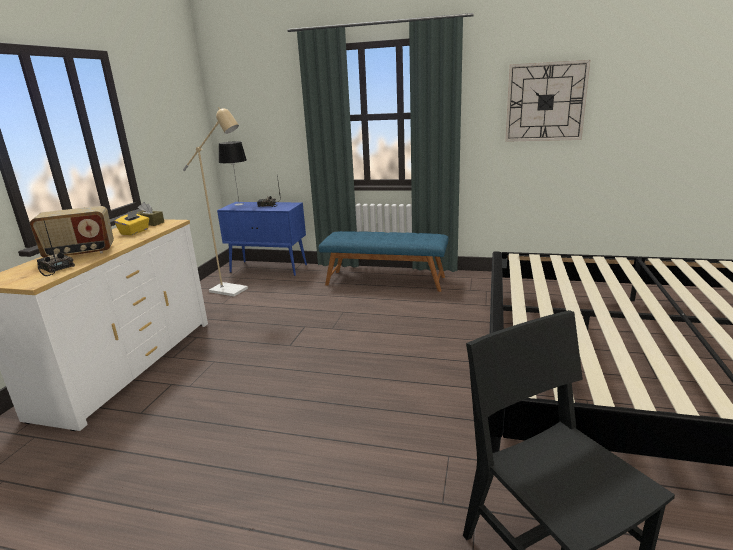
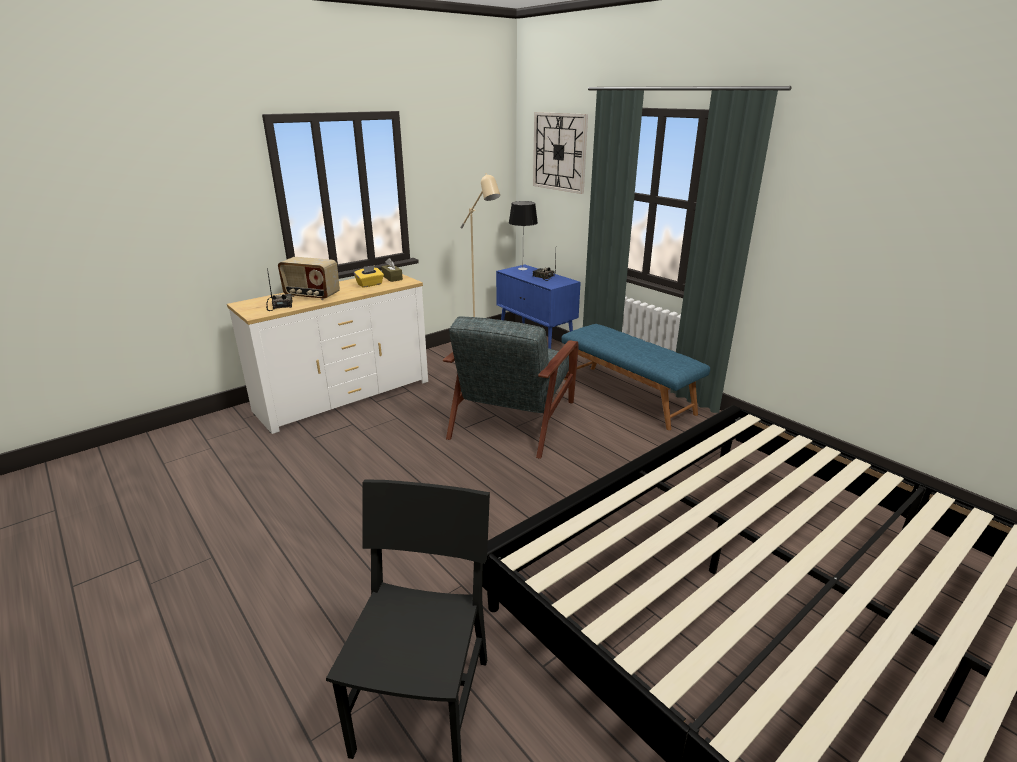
camera: 35 degrees right, 5 degrees up
(322, 323) = (514, 418): none -> grey armchair
(545, 102) = (877, 222): wall clock -> wall clock (559, 152)

